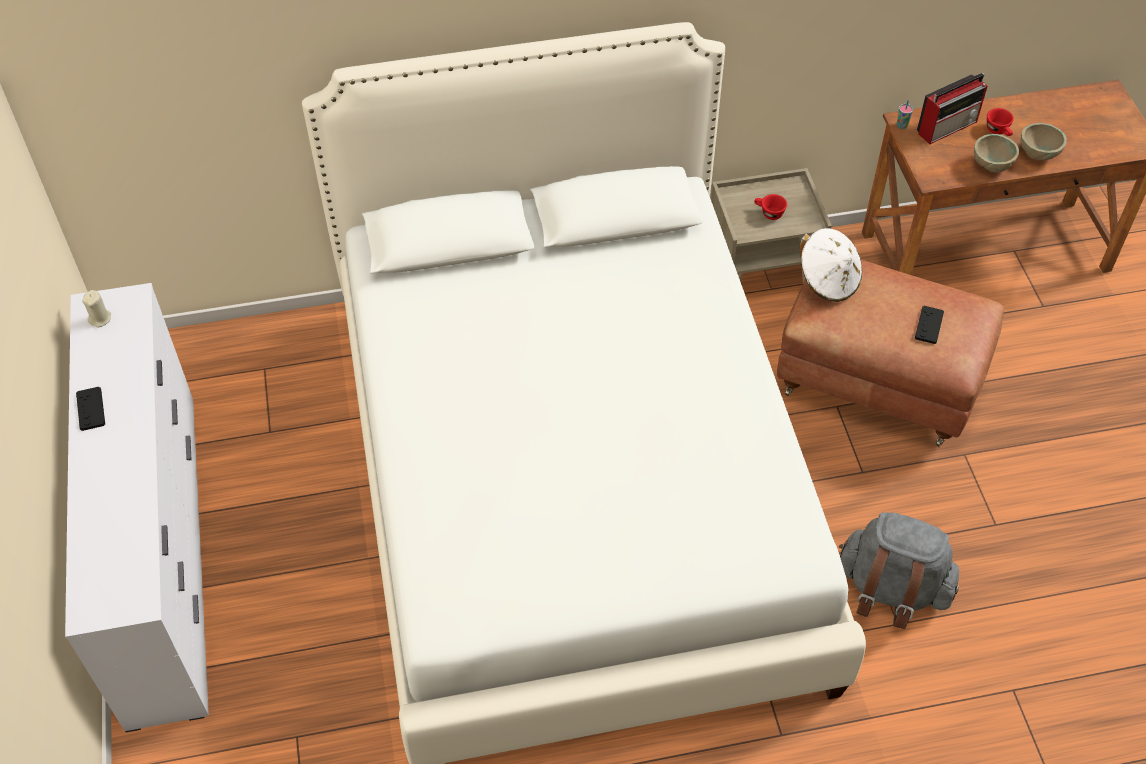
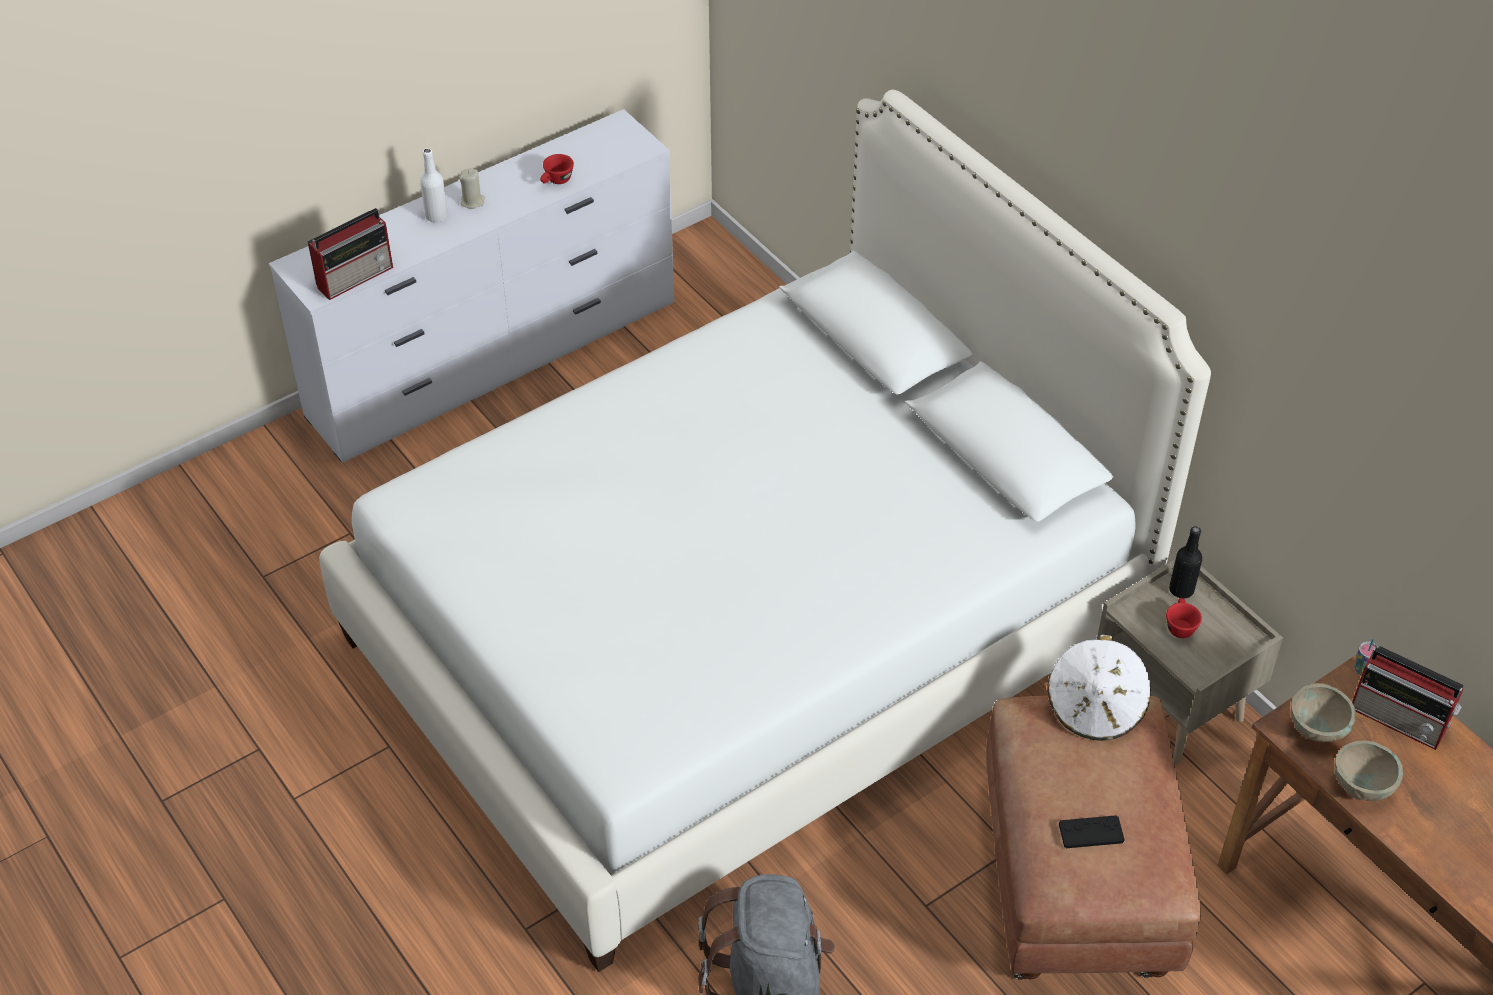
camera: 65 degrees right, 5 degrees down
(91, 409) = (504, 176): black game controller -> none
(100, 318) = (607, 138): beige candle -> beige candle (472, 202)
(104, 477) = (436, 216): none -> white bottle
(140, 566) = (356, 276): none -> radio
(739, 199) = (1181, 590): none -> black bottle
(999, 131) = (1437, 779): red cup -> red cup (556, 181)
(1038, 154) = (1426, 835): beige bowl -> beige bowl (1316, 729)

